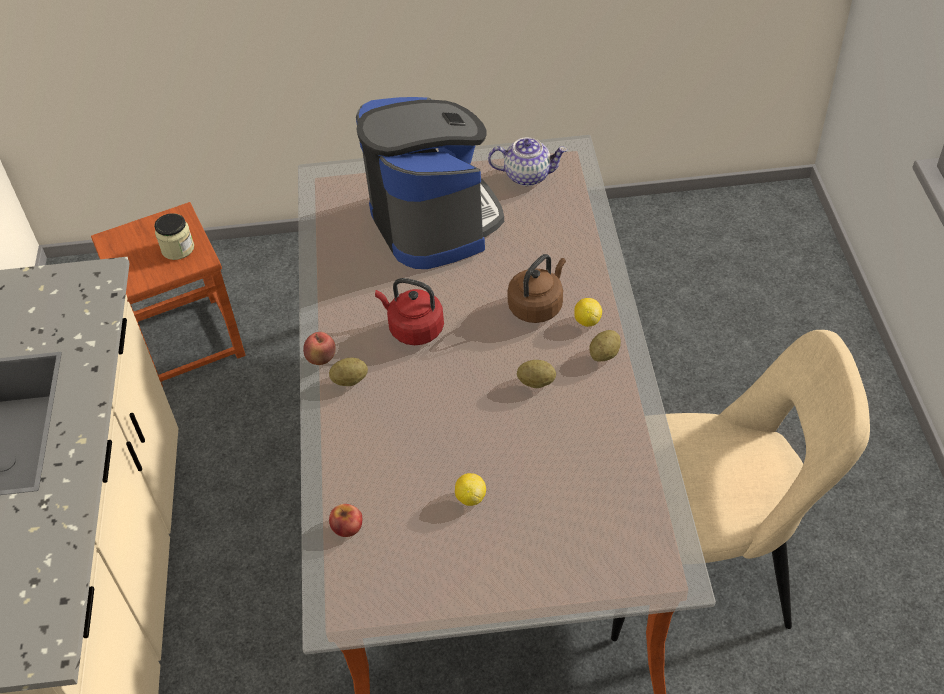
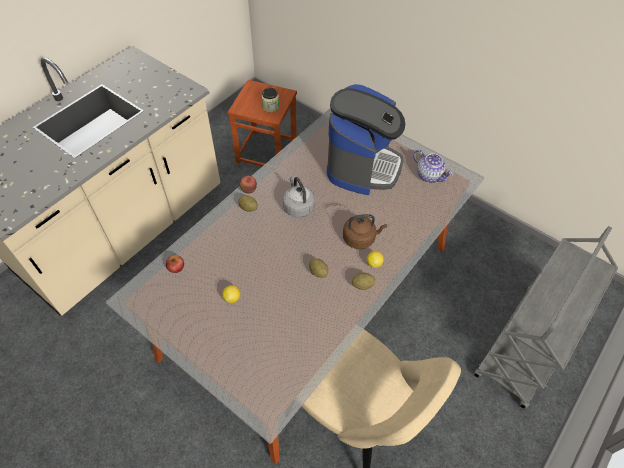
camera: 40 degrees right, 5 degrees up
(413, 329) = (298, 206): red kettle -> grey kettle
(778, 325) = (525, 347): none -> grey cart

